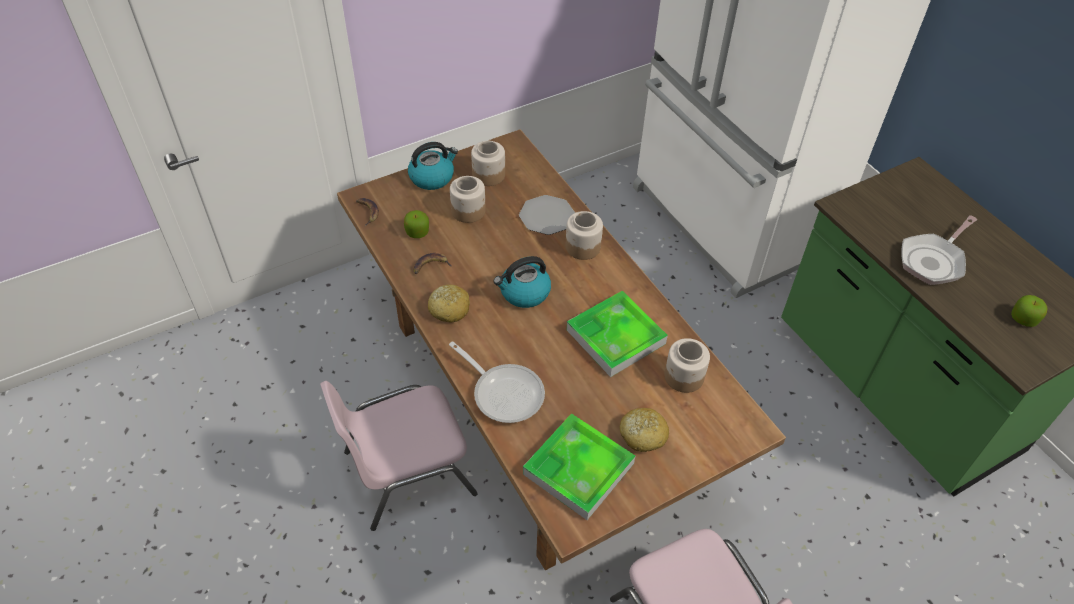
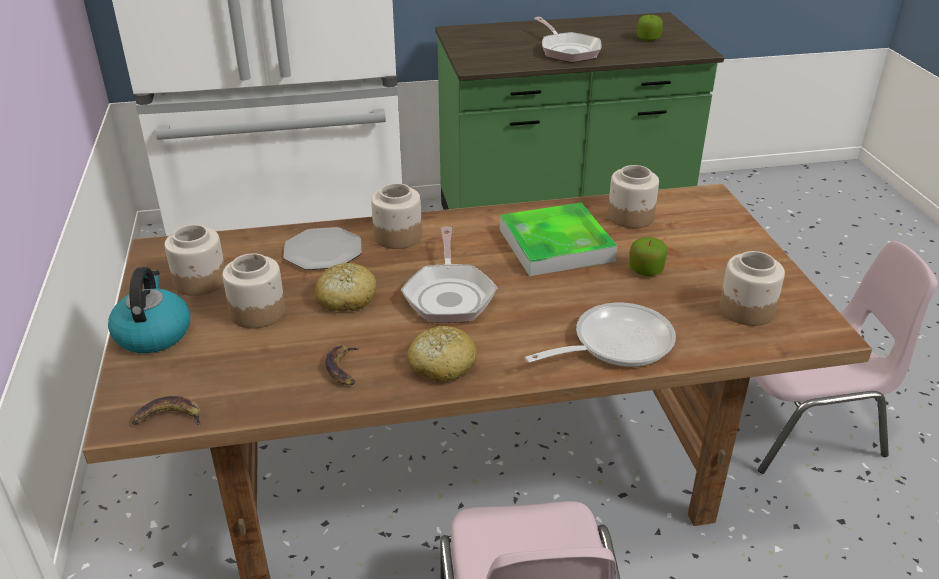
camera: 70 degrees left, 15 degrees down
(417, 232) = (262, 369): apple -> apple (646, 270)
(524, 293) = (449, 295): kettle -> frying pan
(578, 469) = (746, 310): tray -> jar
(642, 434) = (704, 258): bread -> bread (346, 298)

